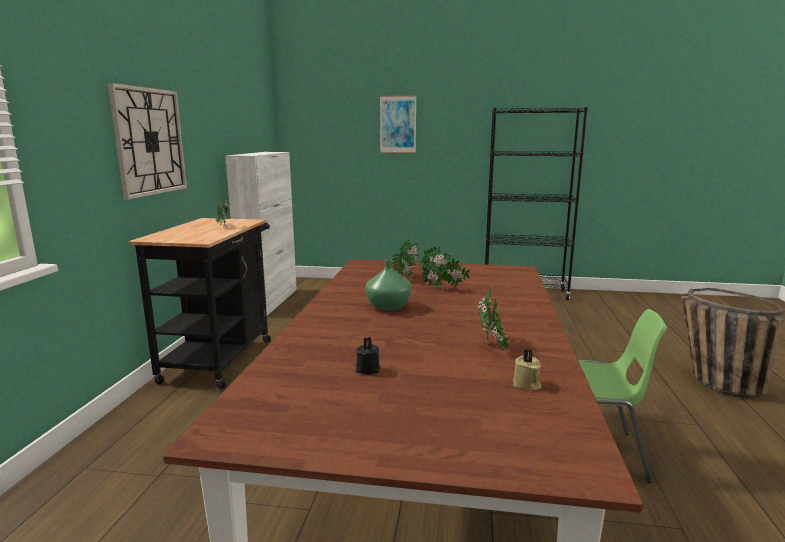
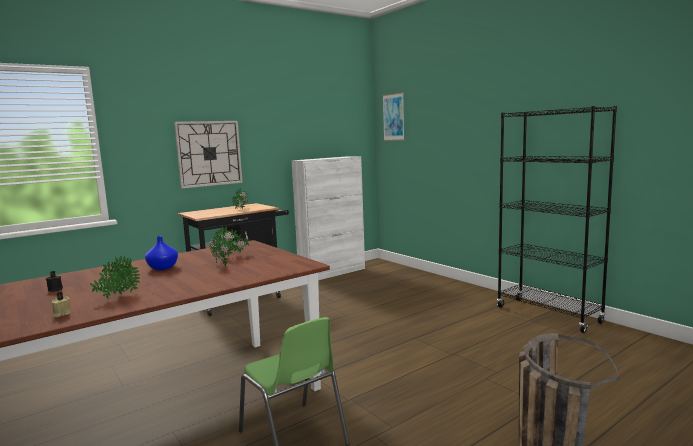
camera: 45 degrees right, 5 degrees down
(389, 307) = (162, 268): green vase -> blue vase
(398, 124) = (450, 131): picture -> picture (393, 117)

